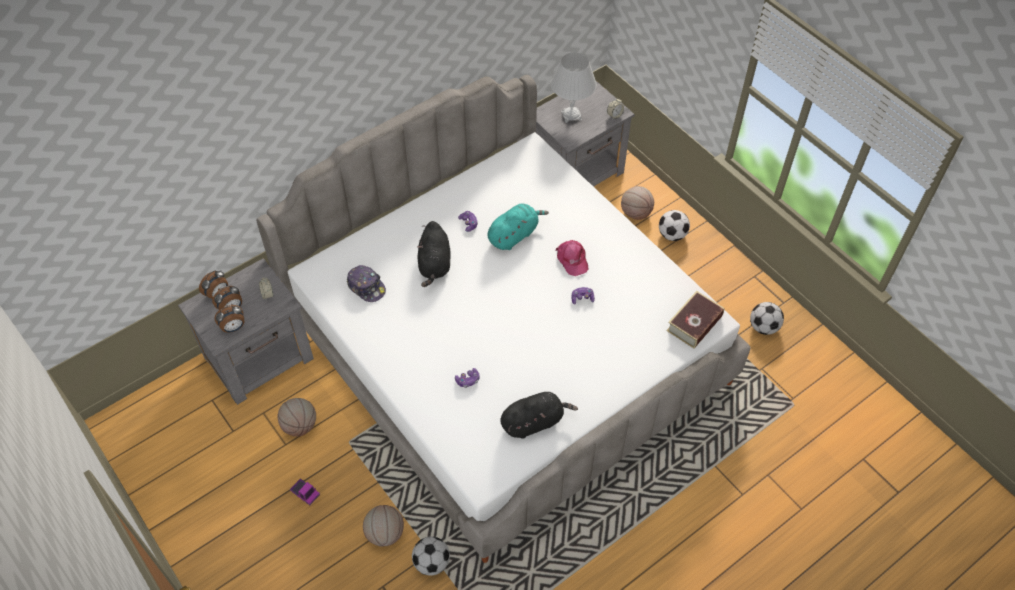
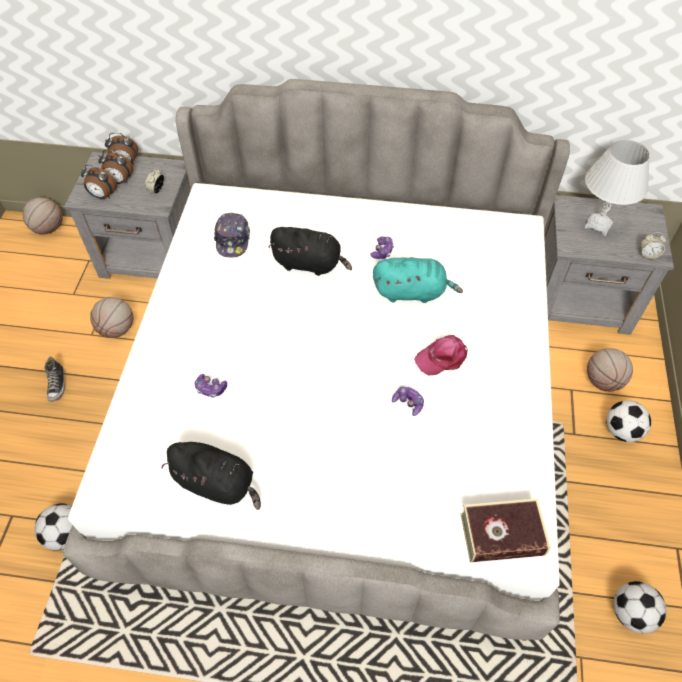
camera: 45 degrees right, 0 degrees up
(305, 493) = (57, 385): toy truck -> shoe
(385, 533) = (66, 472): basketball -> basketball (48, 228)
(434, 264) = (310, 264): black plush toy -> black plush toy turned 120 degrees counterclockwise
(572, 259) = (442, 357): pink cap -> pink cap turned 45 degrees clockwise

